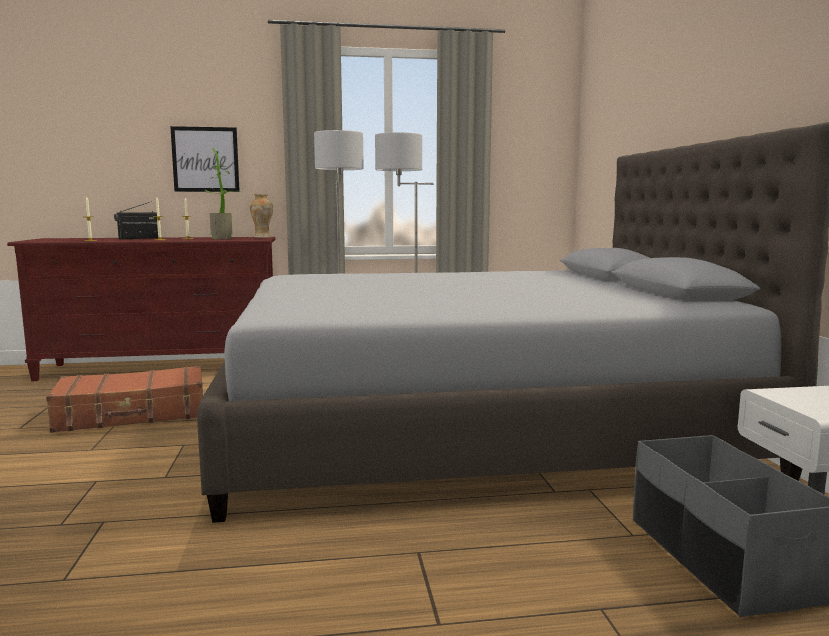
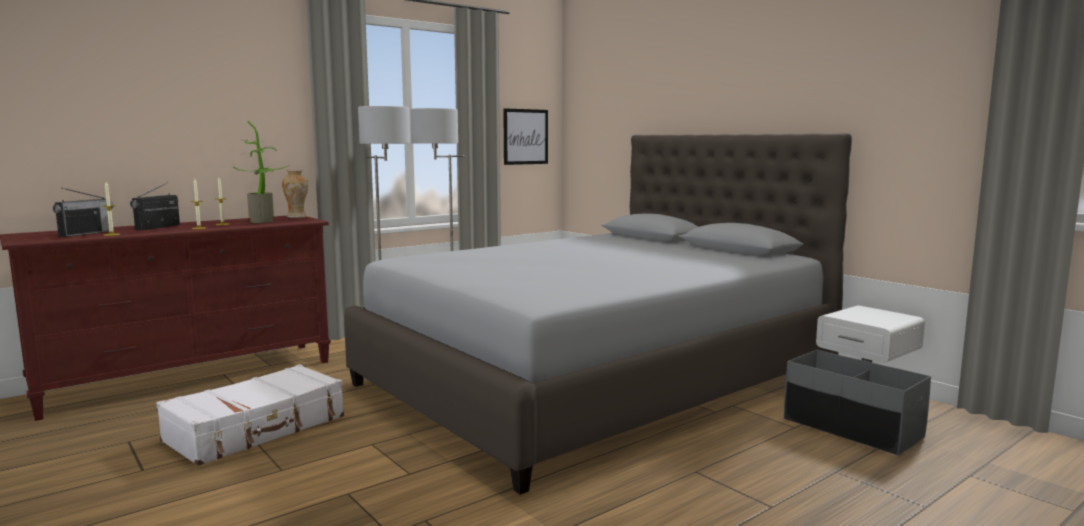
camera: 30 degrees left, 0 degrees up
(80, 239) = (86, 233): none -> radio
(133, 414) = (257, 429): brown suitcase -> white suitcase
(205, 159) = (218, 131): picture -> picture (525, 136)

